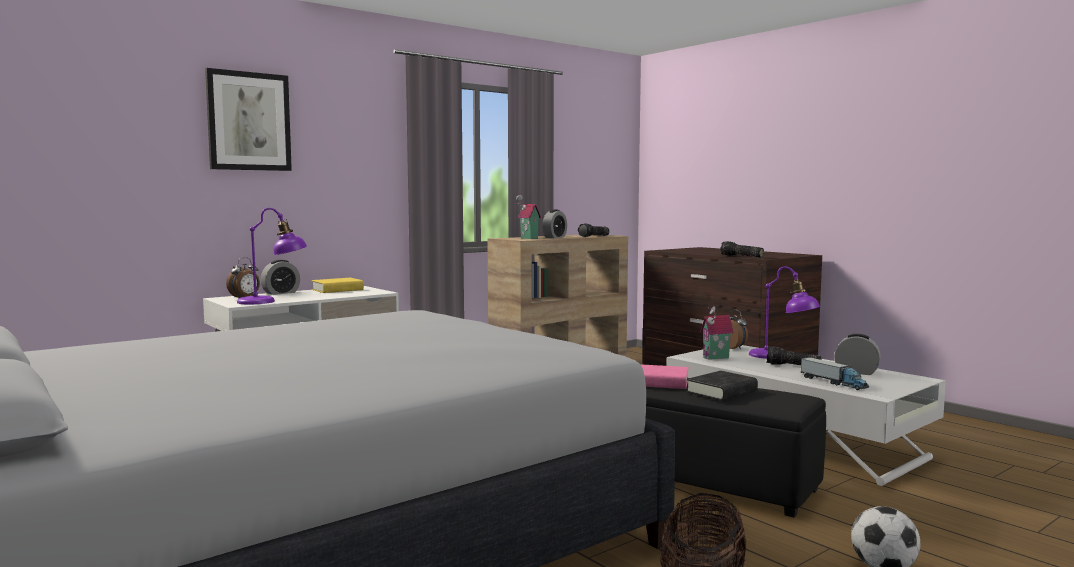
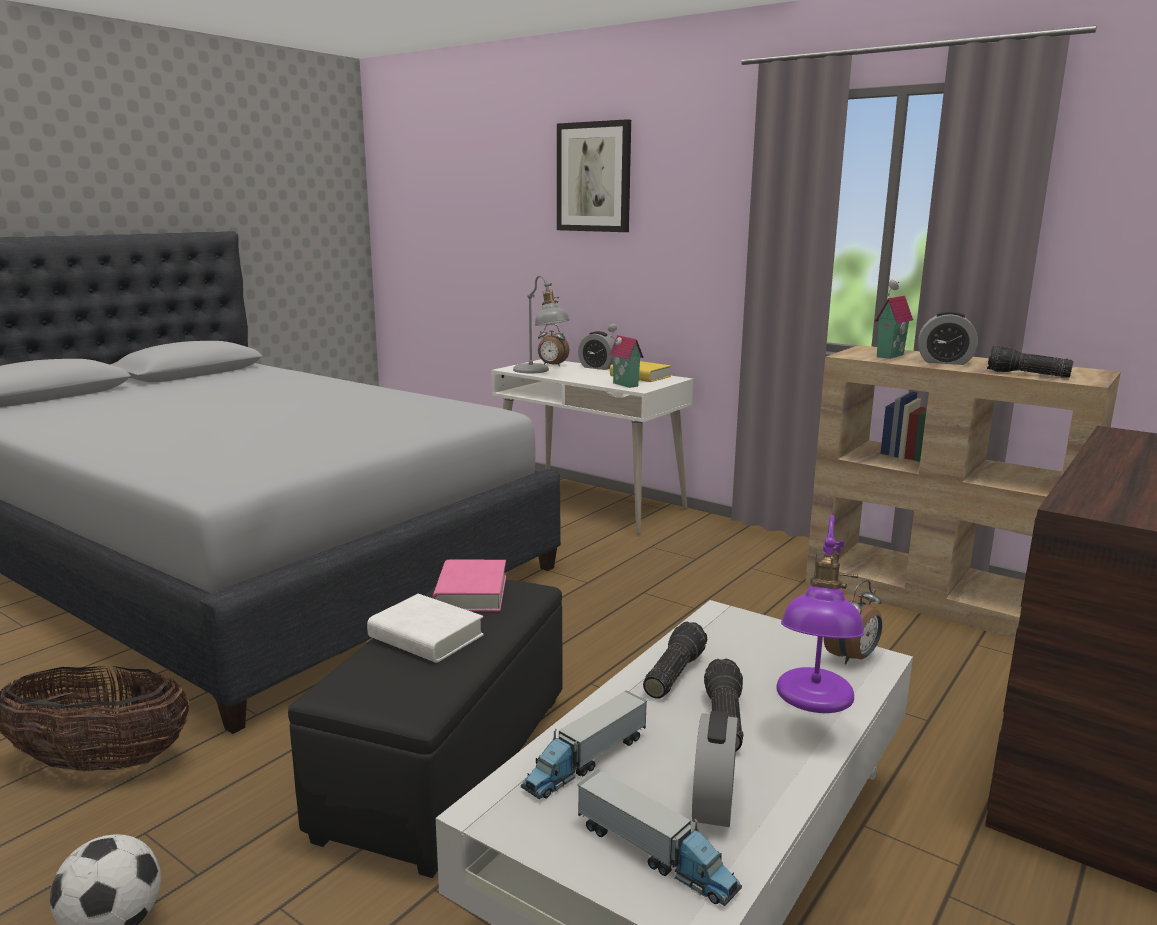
camera: 75 degrees right, 10 degrees up
(272, 300) = (541, 372): purple table lamp -> grey table lamp
(716, 358) = (736, 641): toy house -> toy house (623, 385)
(721, 392) = (426, 637): black book -> white book
(741, 256) = (1089, 488): flashlight -> flashlight (672, 673)
(894, 380) = (655, 855): none -> toy truck

